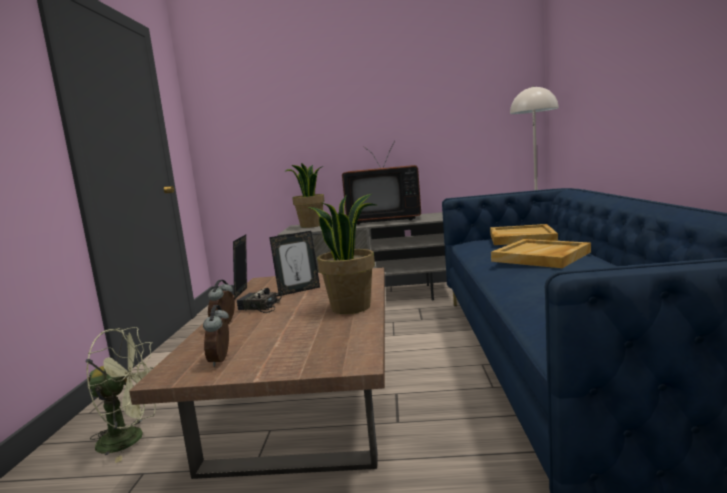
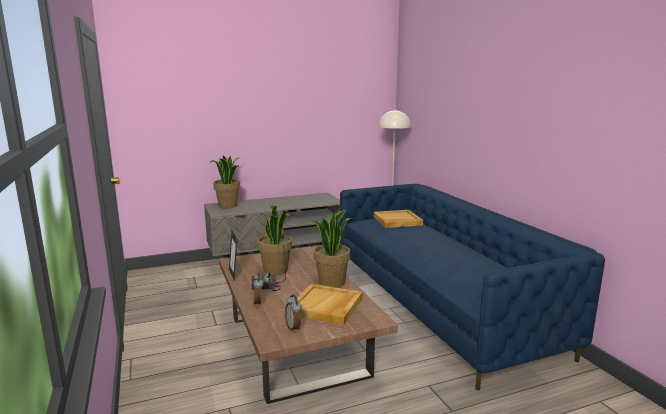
camera: 25 degrees left, 5 degrees up
(131, 439) = (192, 390): green fan -> none
(298, 291) = (276, 270): picture frame -> potted plant
(384, 220) = (287, 201): television -> none
(541, 257) = (424, 240): beige tray -> beige tray (326, 306)

